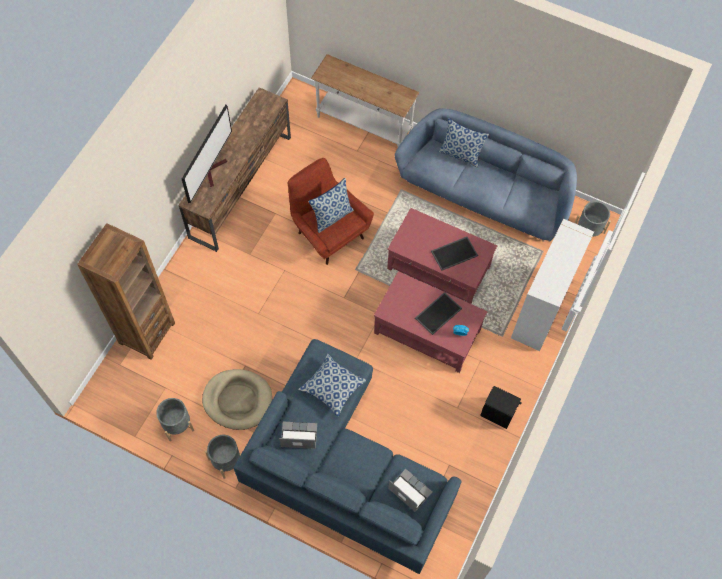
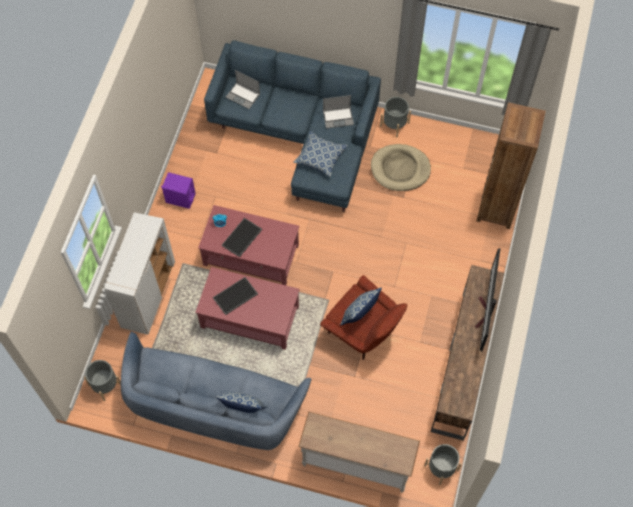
camera: 170 degrees right, 0 degrees up
(177, 424) = (443, 142): grey planter -> grey planter (441, 467)
(498, 413) = (180, 198): black speaker -> purple speaker

